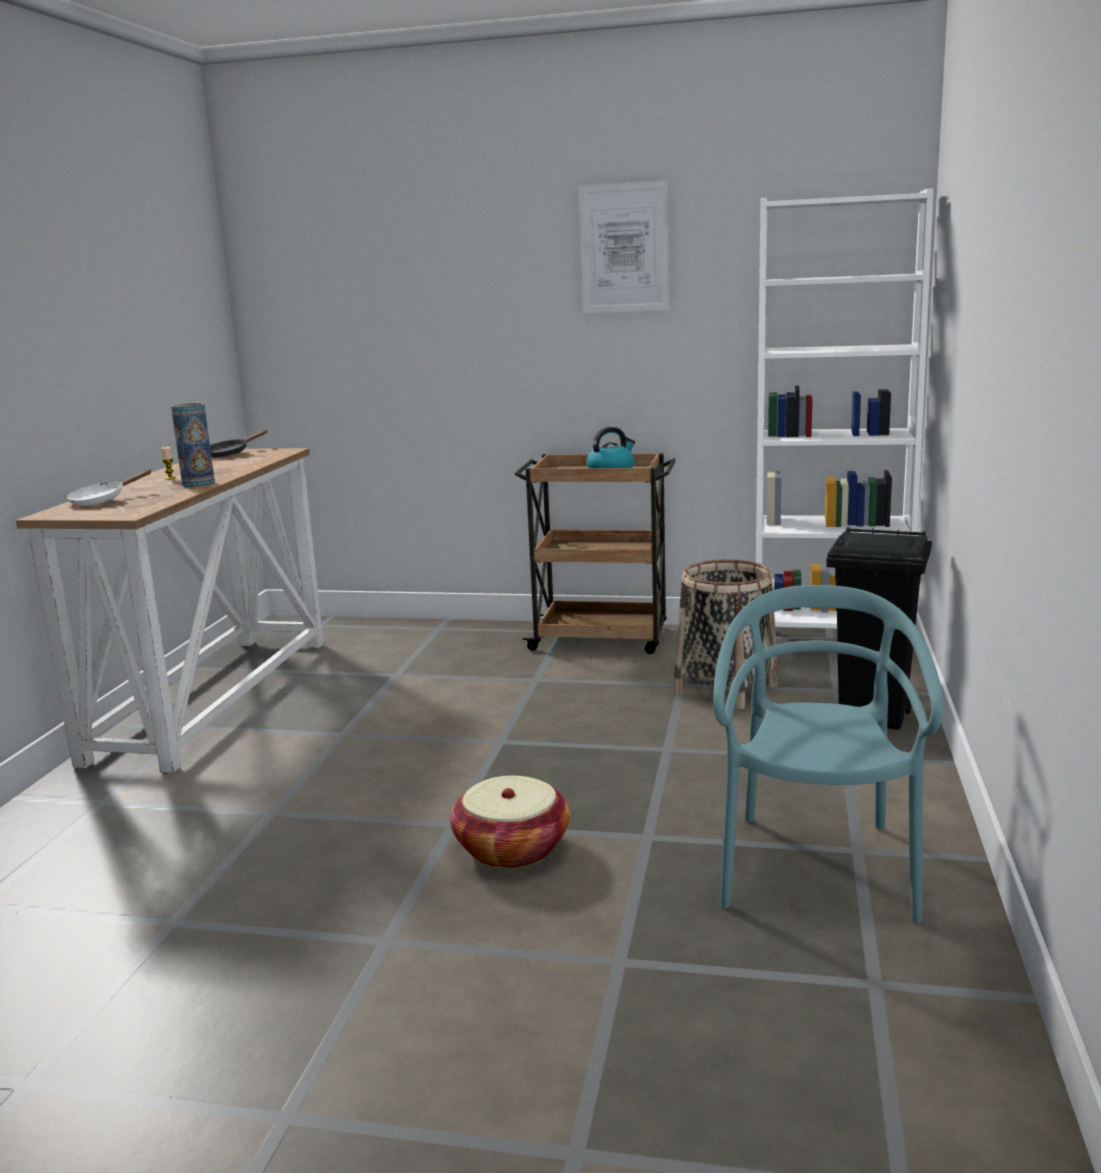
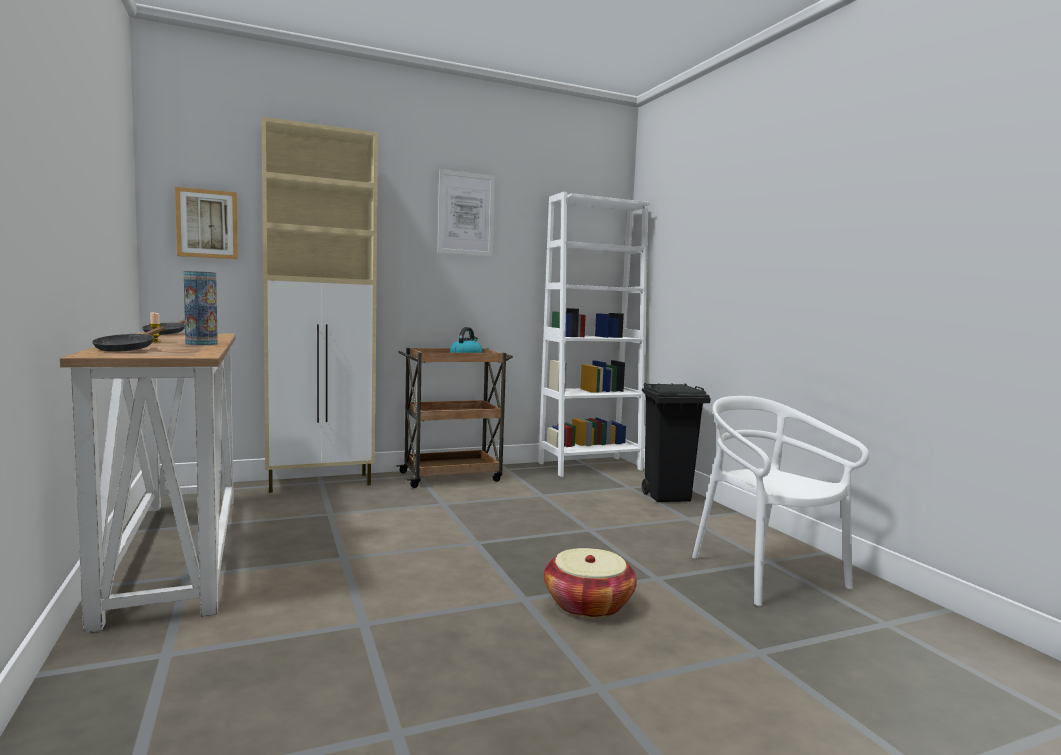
camera: 35 degrees left, 10 degrees down
(102, 500) = (128, 349): white frying pan -> black frying pan
(298, 306) = (207, 224): none -> picture
(437, 629) = (321, 483): none -> beige cabinet
(726, 689) = (571, 494): basket -> none
(816, 868) = (765, 574): turquoise chair -> white chair

